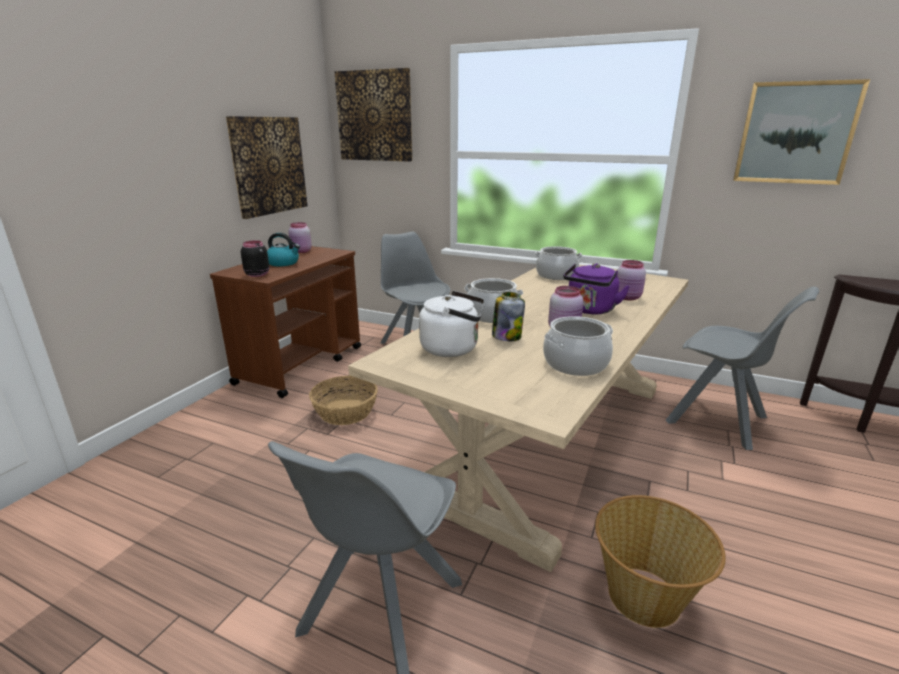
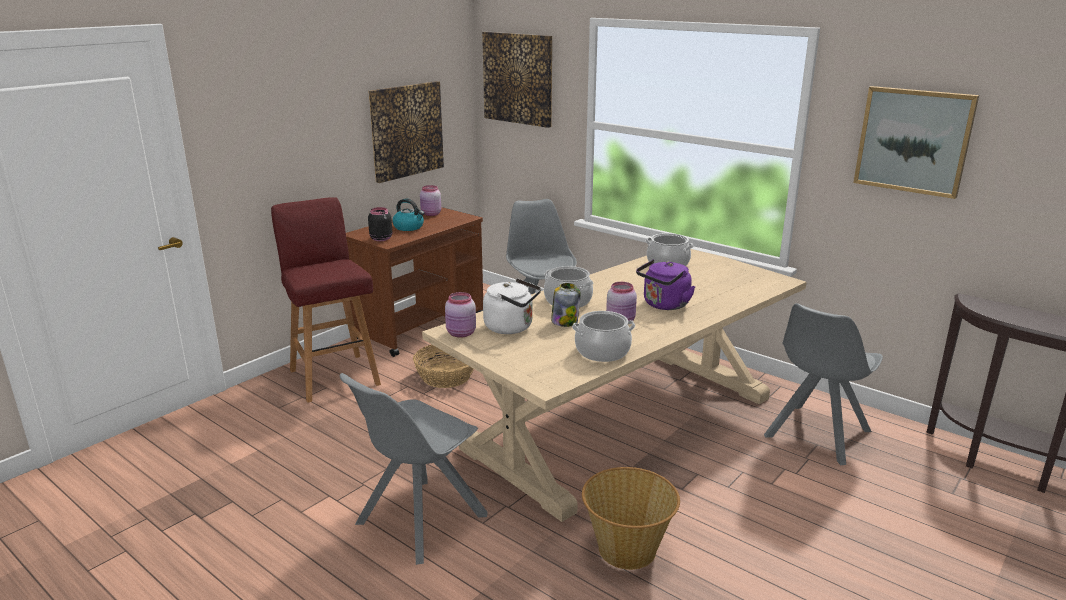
camera: 15 degrees right, 0 degrees up
(220, 428) = (334, 376): none -> red stool
(628, 298) = (716, 296): pink jar -> pink jar (461, 334)
(719, 421) = (816, 435): grey chair -> grey chair turned 75 degrees clockwise

